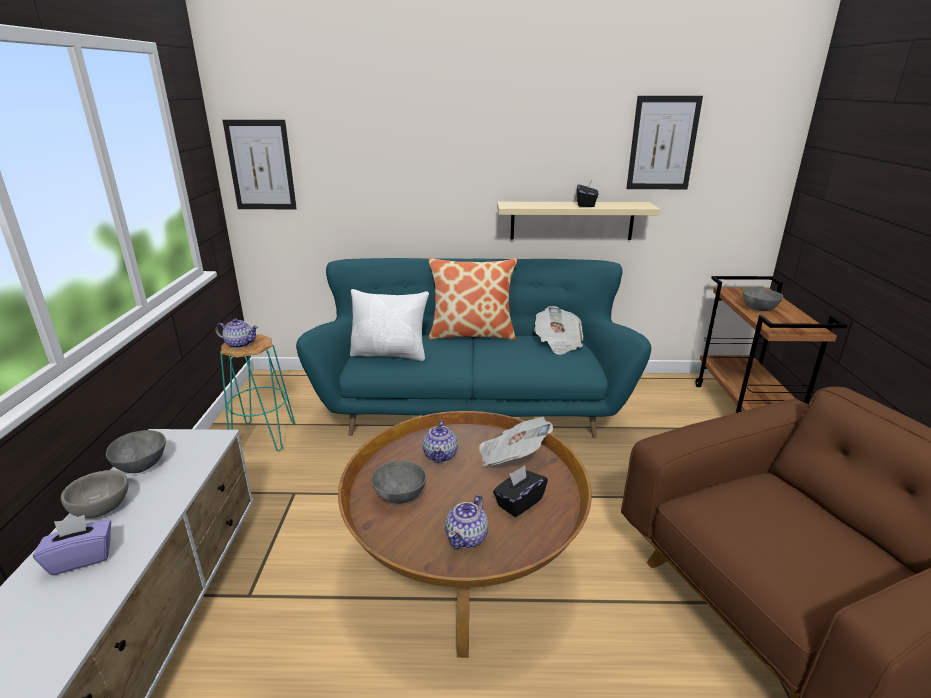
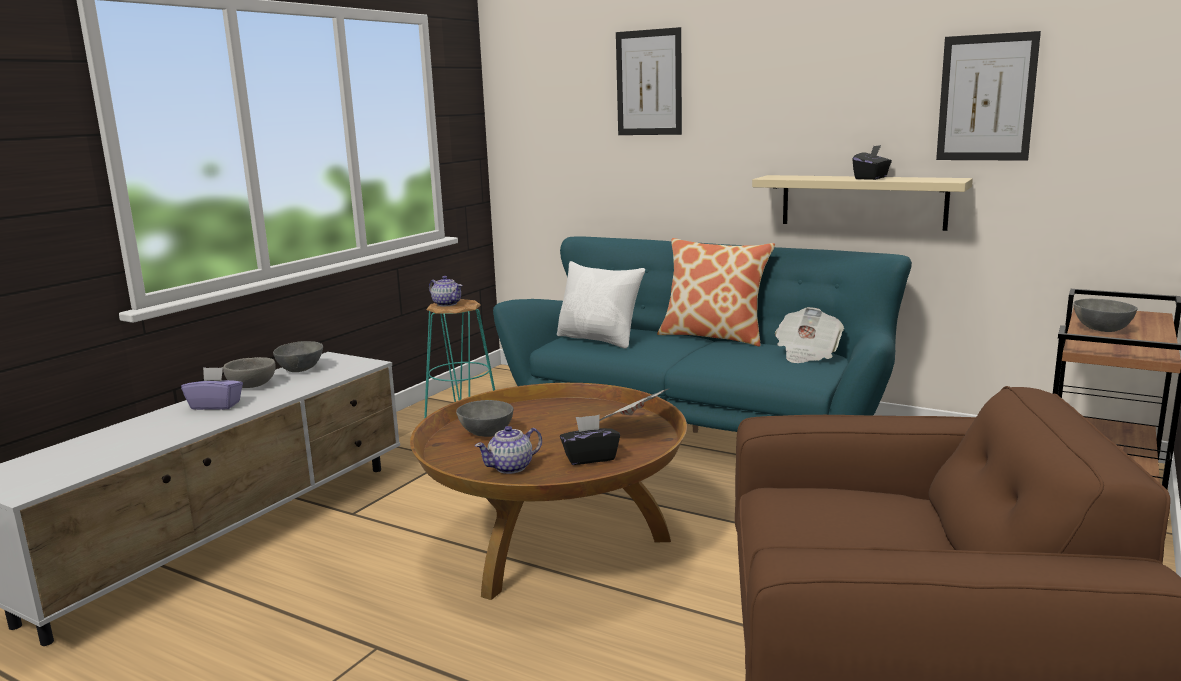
camera: 30 degrees right, 10 degrees down
(261, 165) = (524, 134): picture -> picture (649, 83)
(440, 455) = (558, 416): teapot -> none

